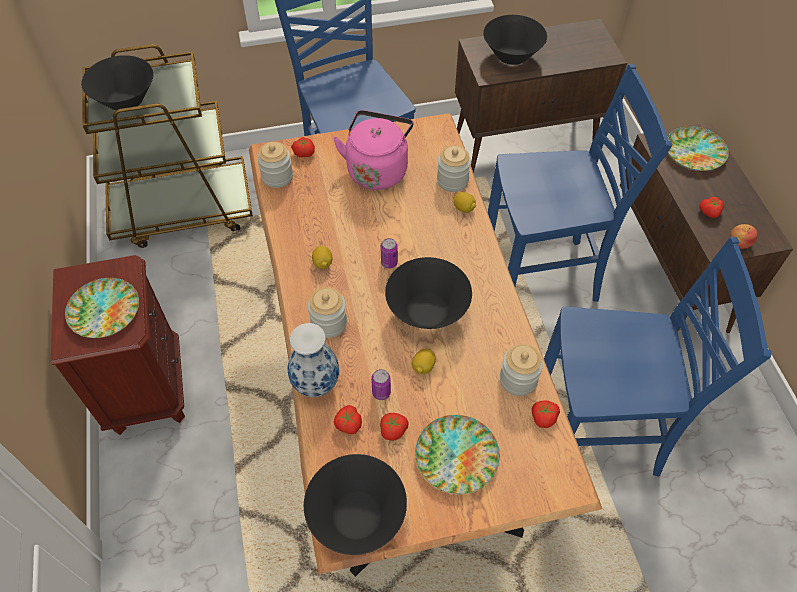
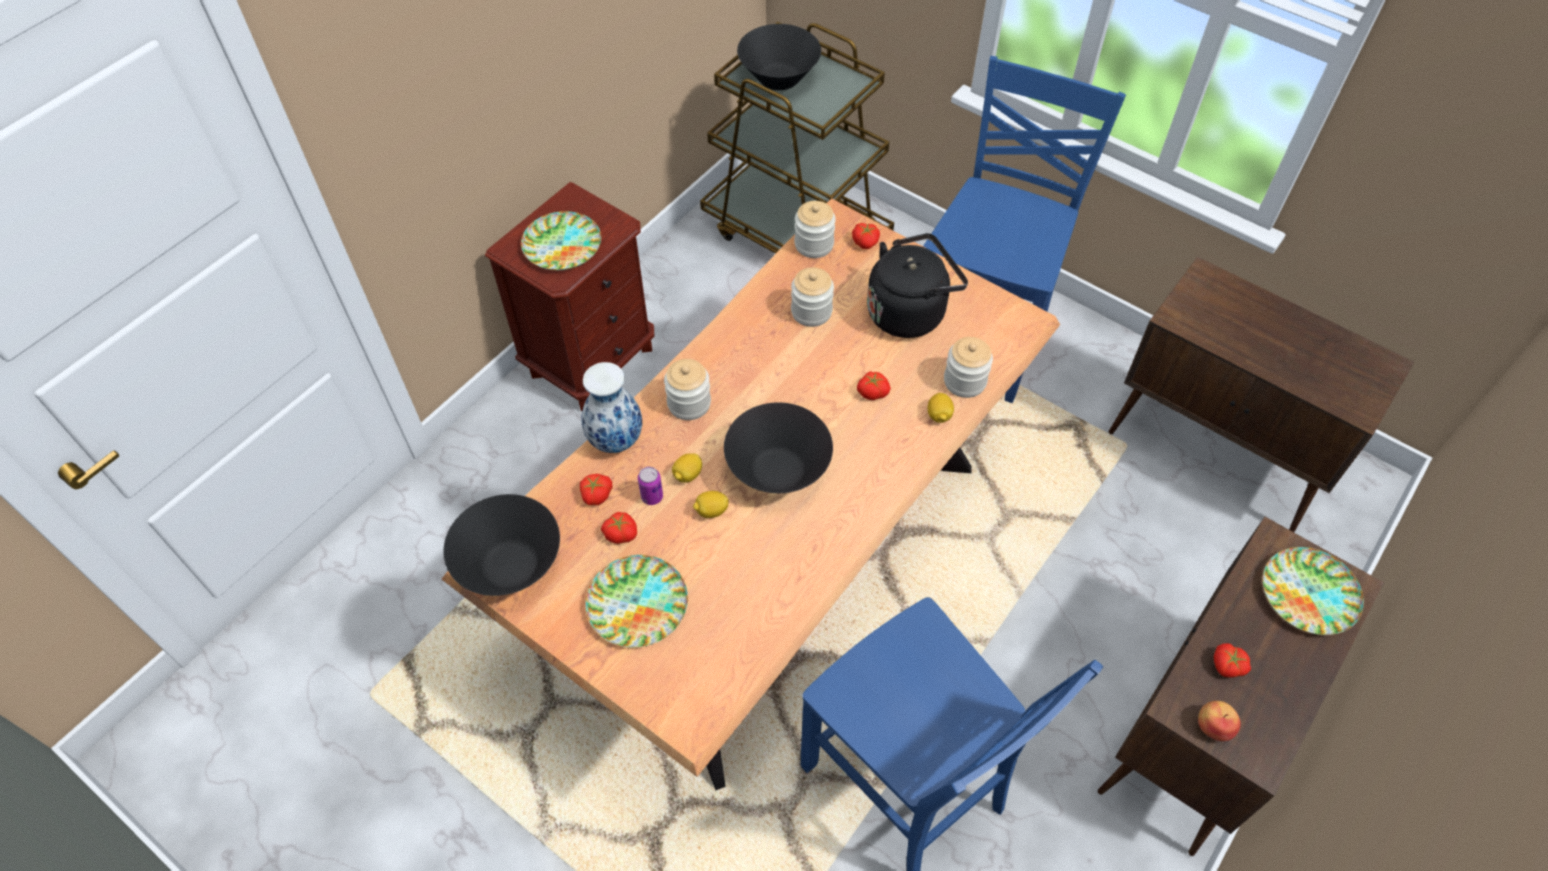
camera: 50 degrees right, 0 degrees up
(322, 263) = (750, 350): lemon -> lemon (687, 475)
(377, 169) = (909, 311): pink kettle -> black kettle
(389, 263) = (804, 401): can -> none
(512, 56) = (1234, 319): black bowl -> none
(518, 379) = (772, 601): jar -> jar (811, 311)
(542, 275) = (1055, 595): blue chair -> none
(543, 417) = (747, 652): tomato -> tomato (872, 391)

